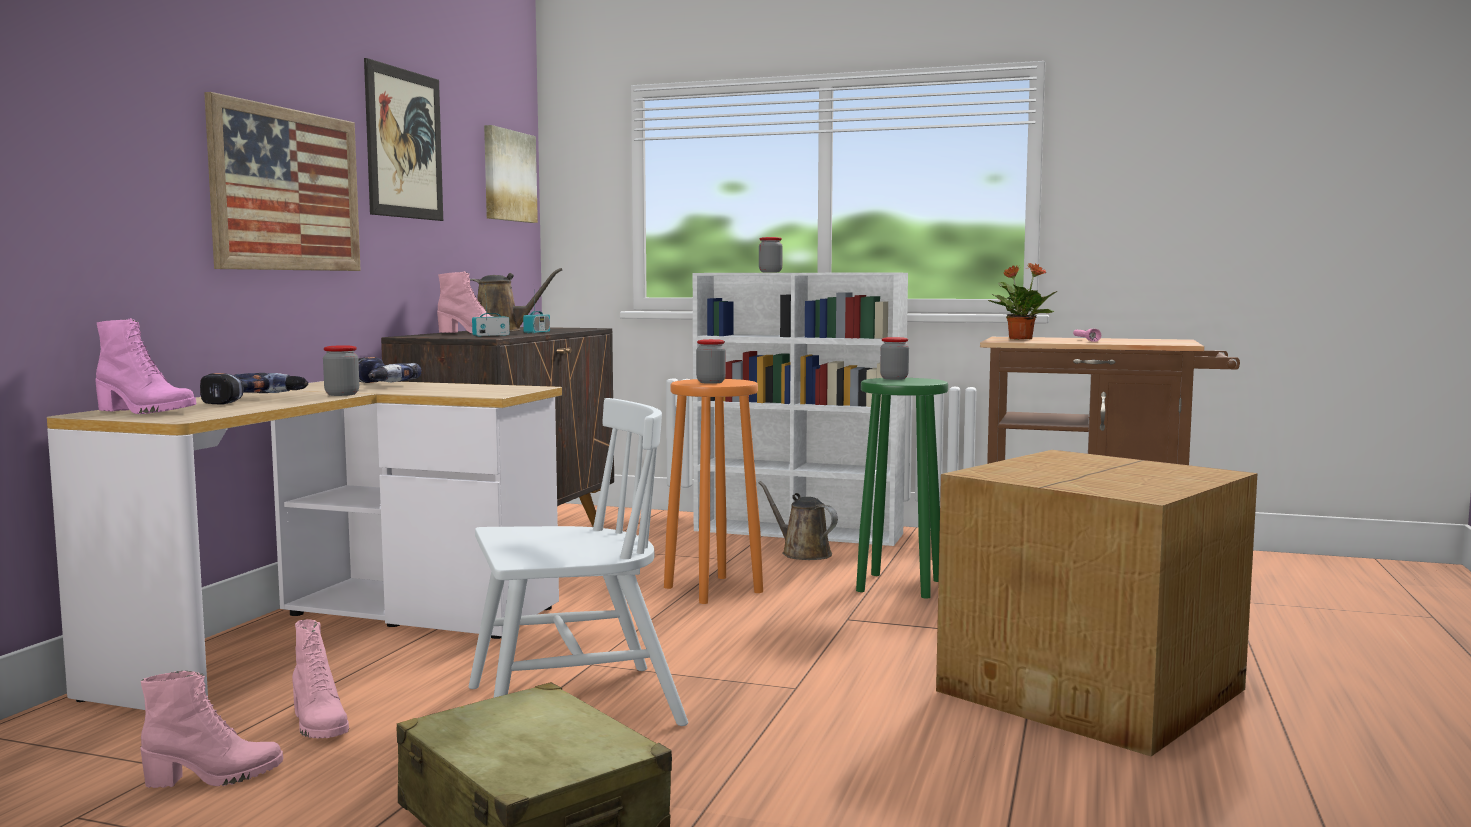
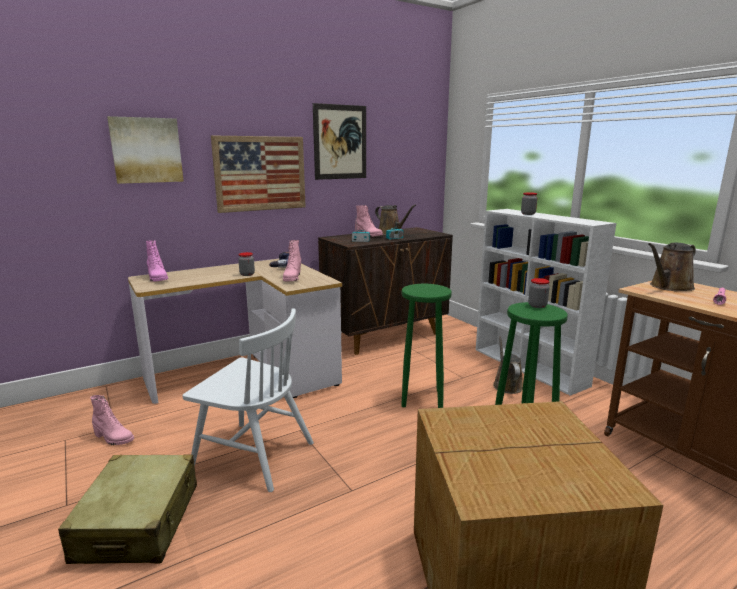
camera: 40 degrees right, 10 degrees up
(253, 401) = (207, 275): power drill -> none
(318, 725) = (173, 424): pink boot -> pink boot (292, 278)
(508, 176) = (419, 149): picture -> picture (146, 150)
(711, 382) = (422, 290): jar -> none
(714, 589) = (422, 398): orange stool -> green stool
(1020, 339) = (669, 287): potted plant -> brown watering can

